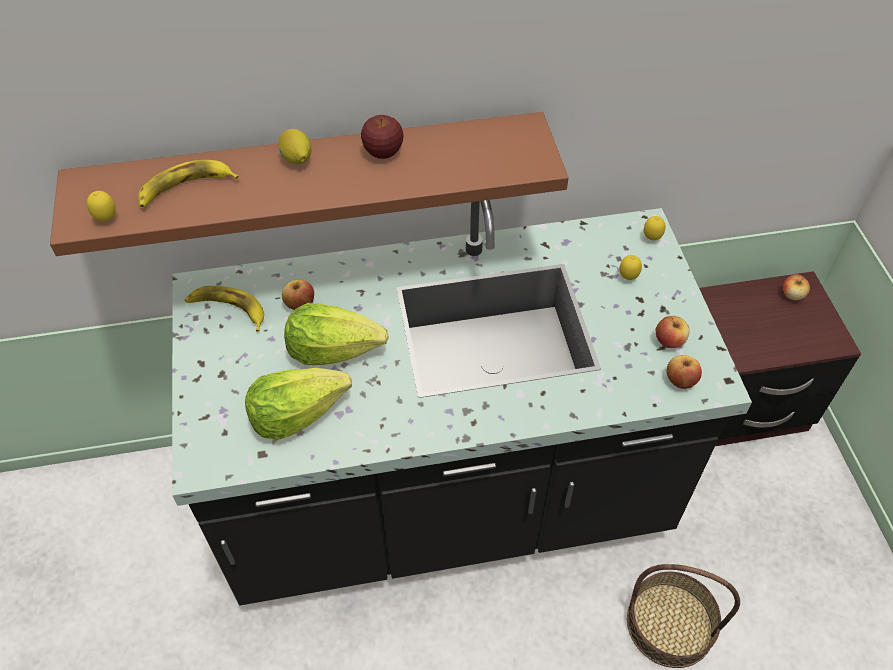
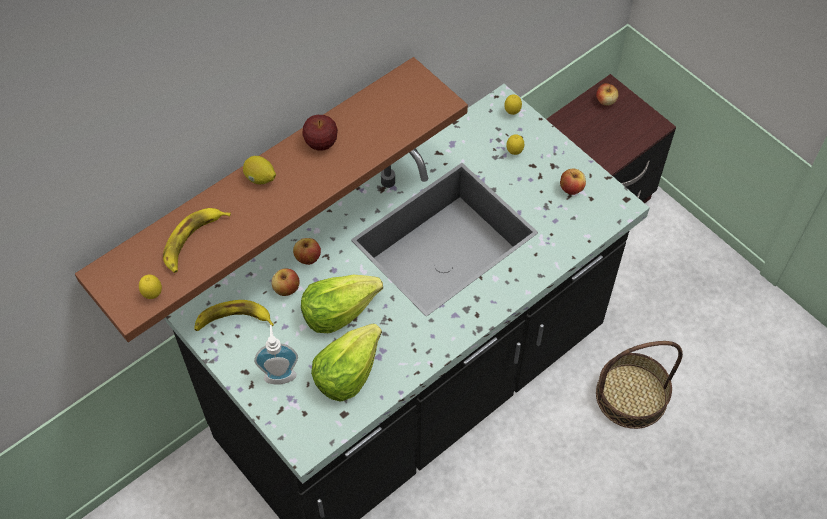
camera: 30 degrees left, 5 degrees up
(231, 381) = (280, 373): none -> soap dispenser
(680, 380) = (595, 214): apple -> apple (308, 258)

